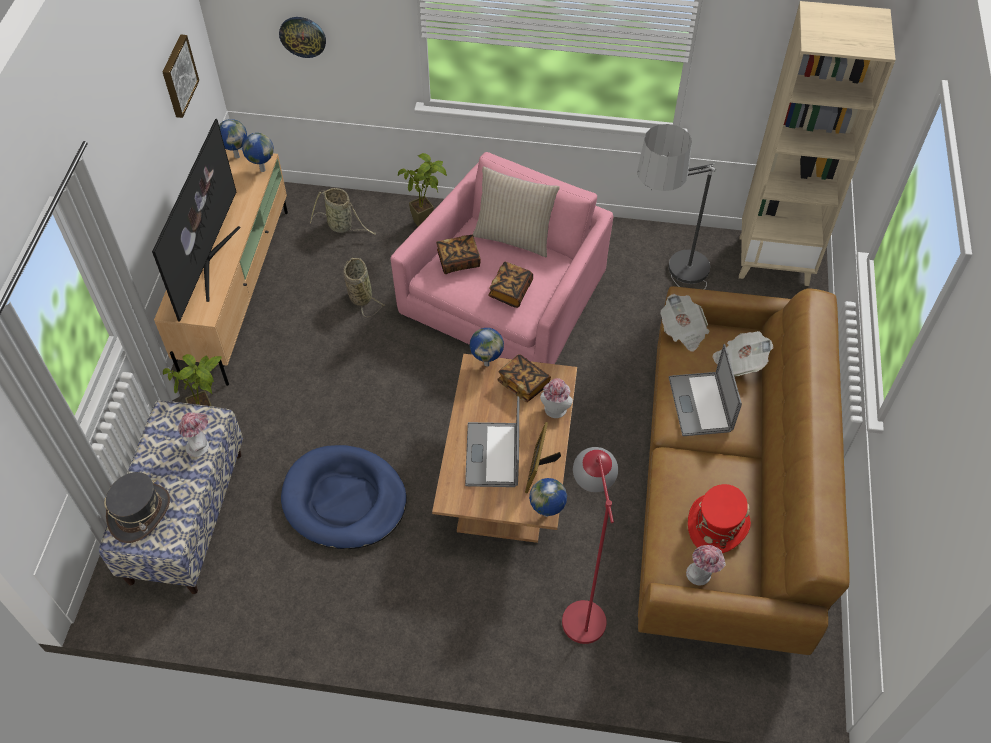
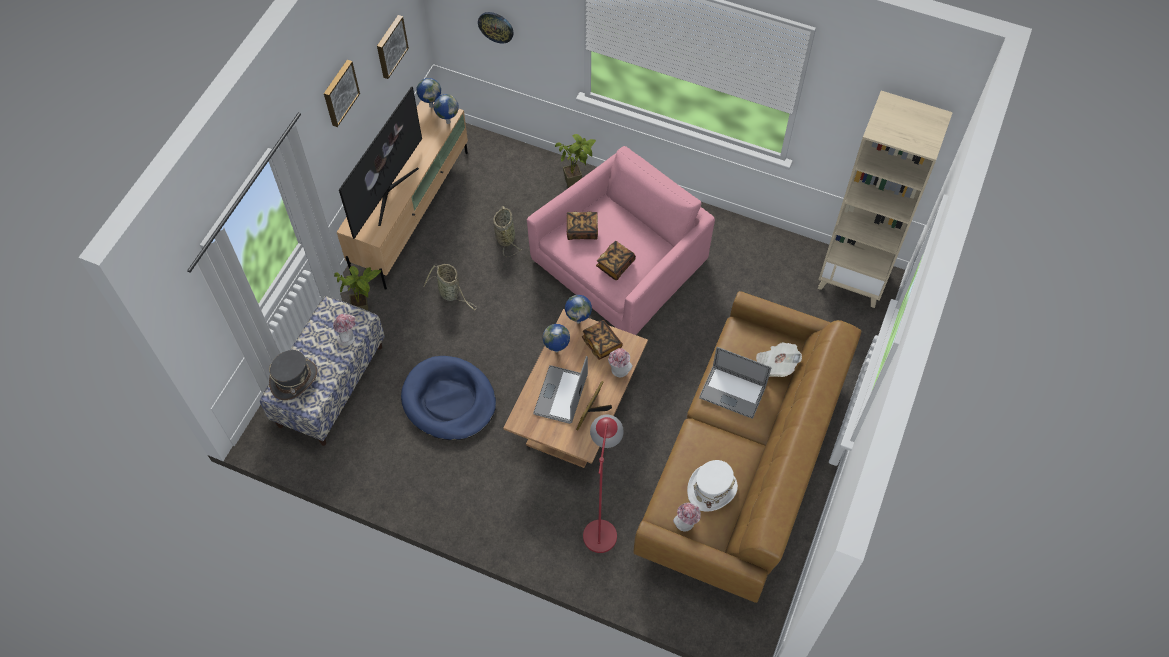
camera: 15 degrees right, 5 degrees up
(128, 128) = (339, 92): none -> picture
(342, 226) = (507, 174): basket -> basket (451, 294)
(514, 237) = (632, 219): beige pillow -> none
(547, 514) = (587, 450): globe -> globe (557, 351)
(666, 287) = (754, 283): floor lamp -> none
(683, 331) = (740, 329): newspaper -> none
(700, 404) = (732, 392): laptop -> laptop turned 75 degrees counterclockwise
(717, 525) = (711, 489): red hat -> white hat

